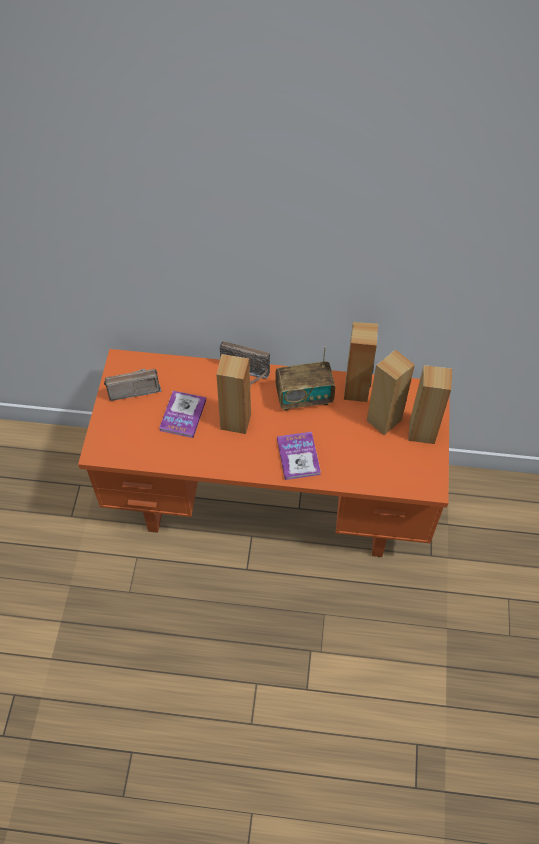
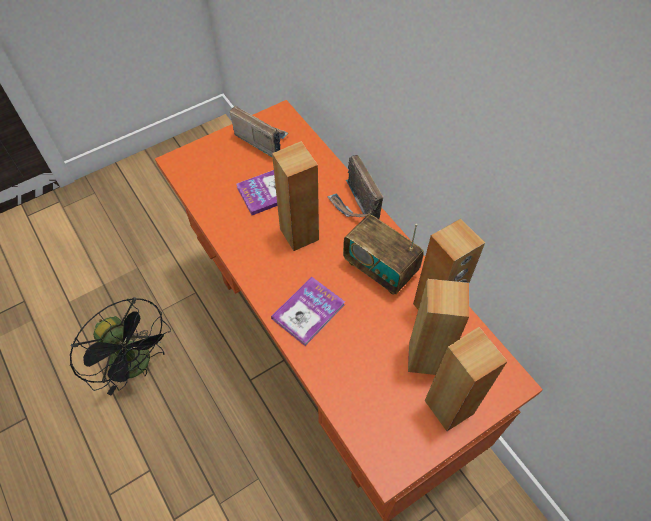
camera: 50 degrees right, 0 degrees up
(162, 640) = (137, 365): none -> black fan

